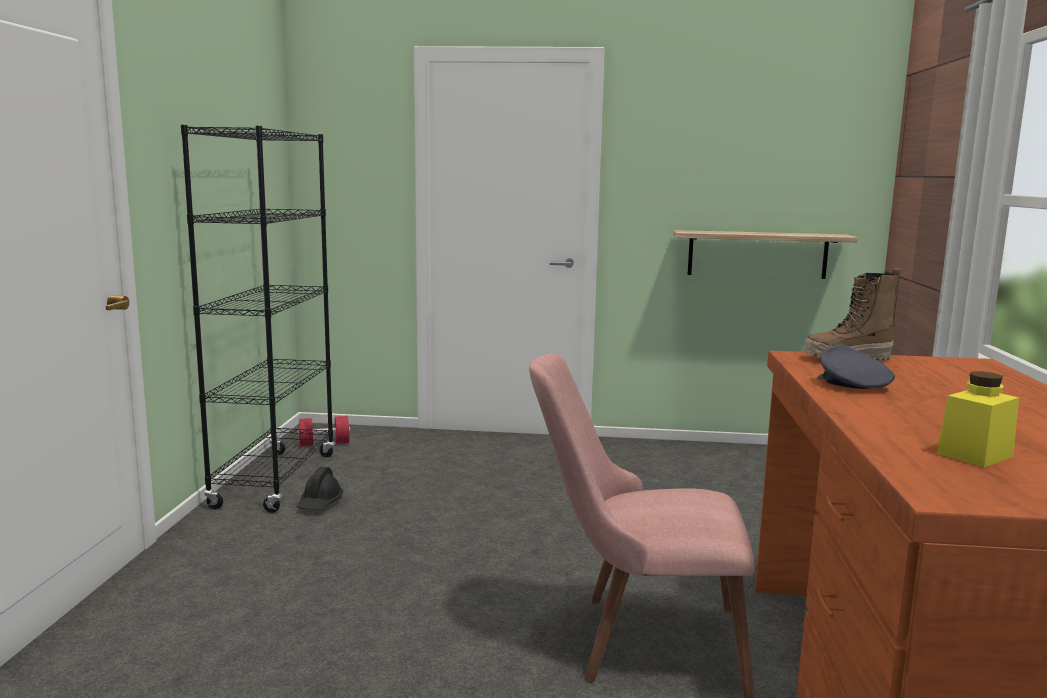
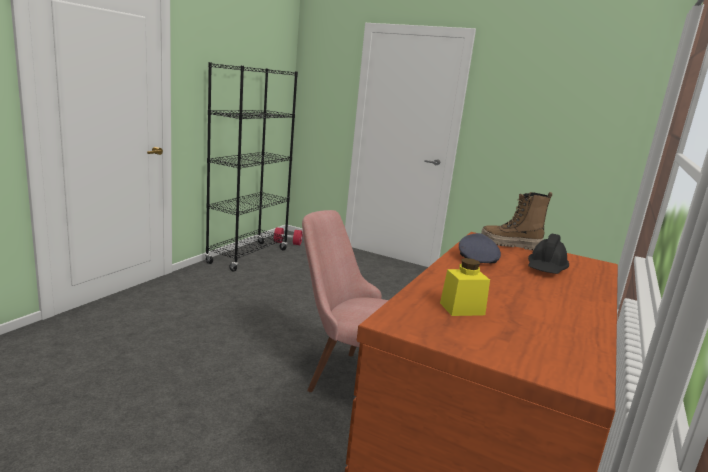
camera: 20 degrees right, 5 degrees up
(320, 503) = (259, 272): black hard hat -> black hard hat (546, 269)
(757, 254) = (557, 173): shelf -> none

